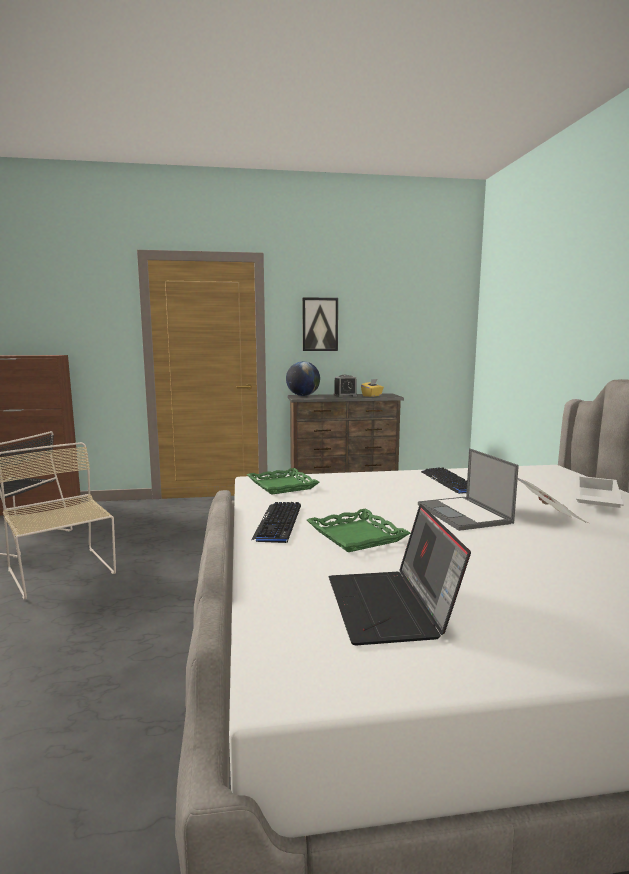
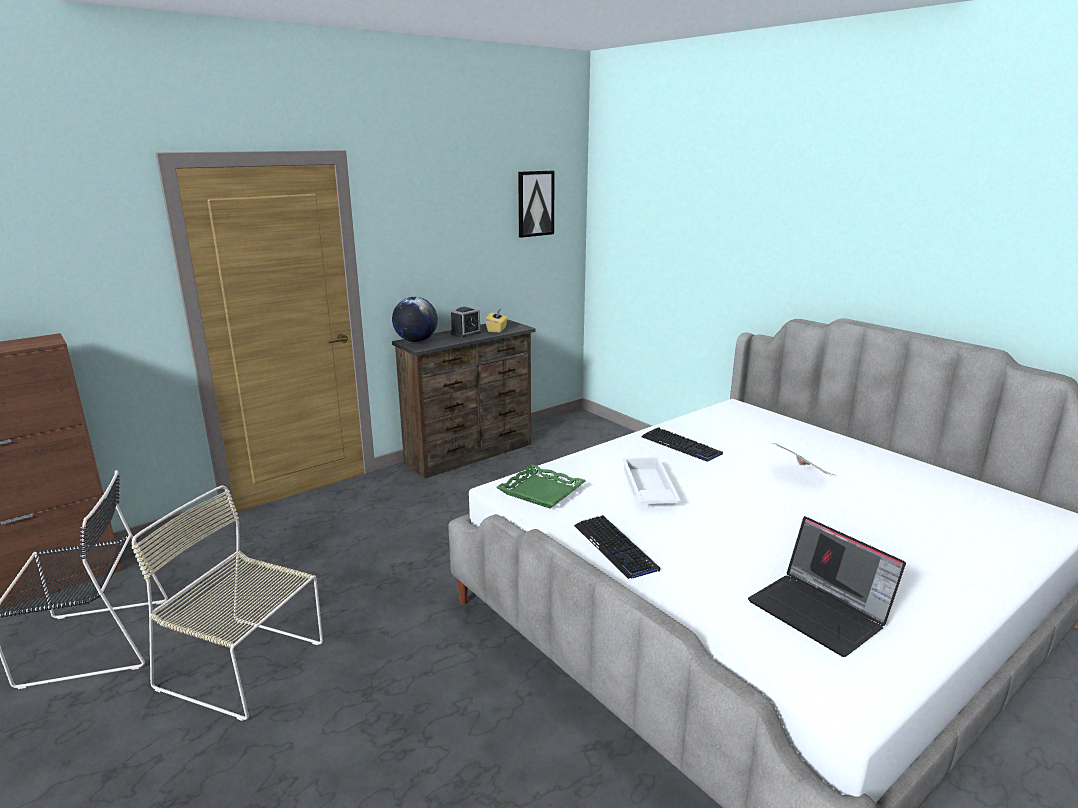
camera: 30 degrees left, 10 degrees up
(320, 324) = (423, 243): picture -> picture (535, 203)
(357, 536) = (700, 543): green tray -> none
(464, 514) = (743, 489): laptop -> none
(594, 500) = (809, 444): white tray -> white tray (647, 488)

